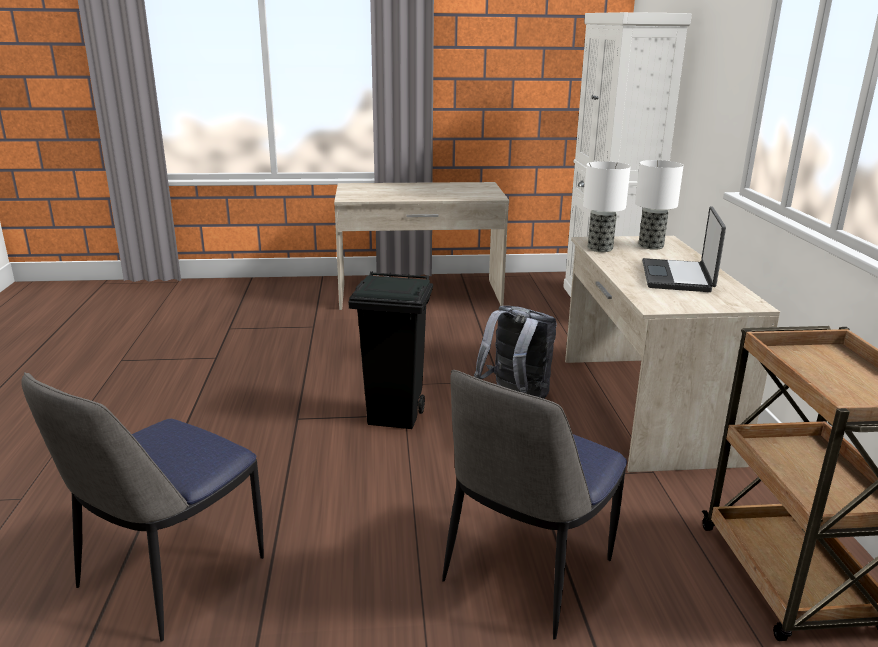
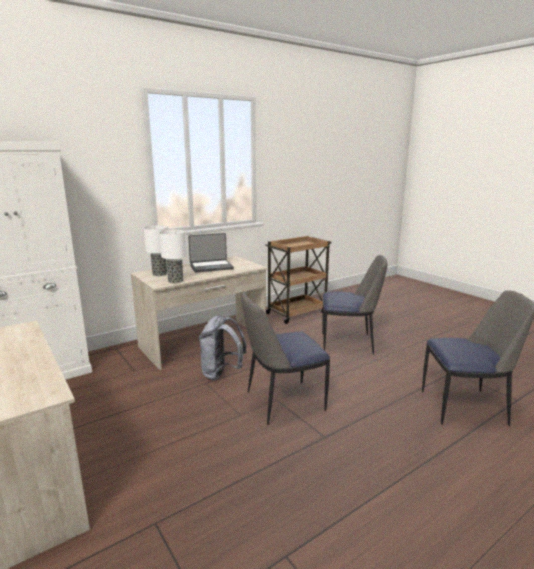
camera: 120 degrees left, 5 degrees down
(395, 417) = (282, 402): black trash can -> chair

